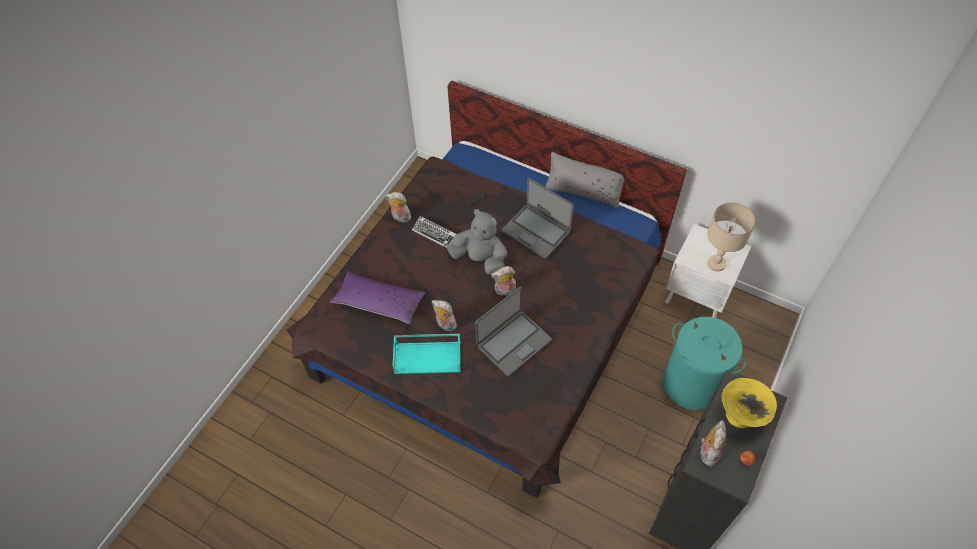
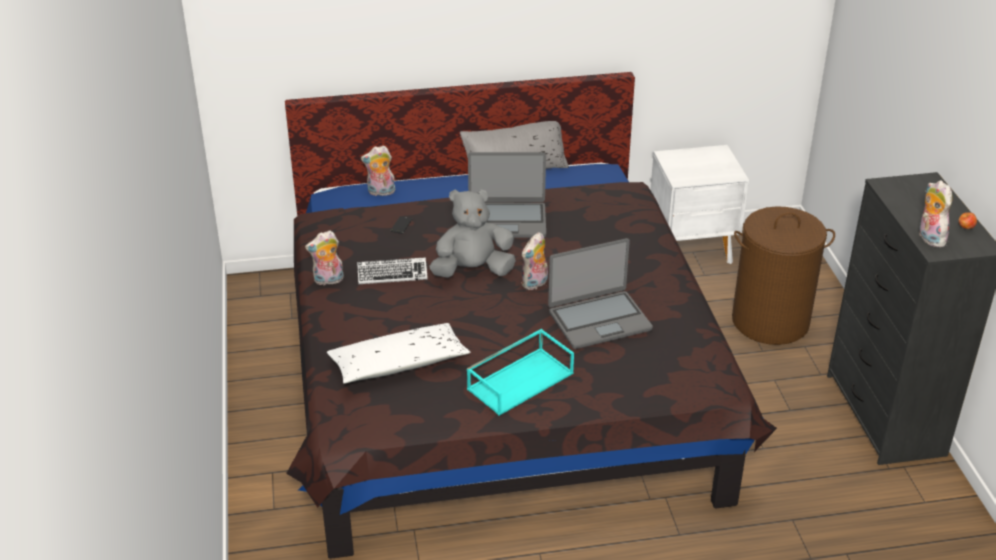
camera: 40 degrees left, 20 degrees down
(379, 302) = (398, 364): purple pillow -> white pillow
(444, 324) = (503, 344): plush toy -> plush toy (380, 192)
(513, 343) = (599, 320): laptop -> laptop turned 60 degrees clockwise
(691, 384) = (770, 321): turquoise laundry basket -> brown laundry basket
(716, 264) = (713, 171): beige table lamp -> none
(740, 416) = (919, 202): yellow bowl -> none

